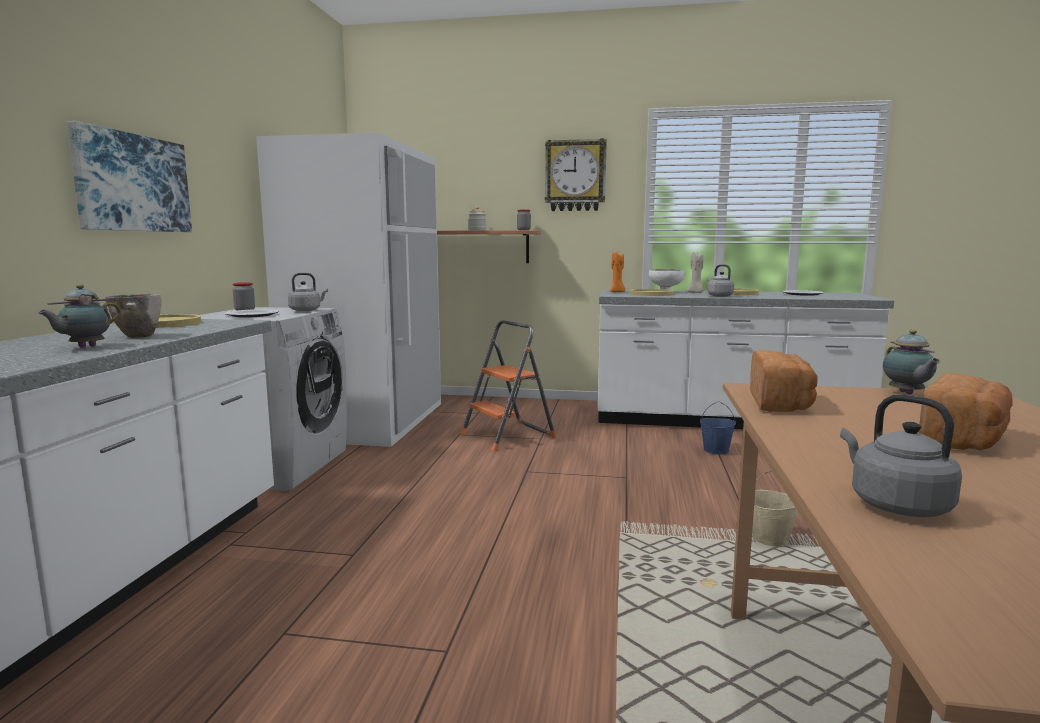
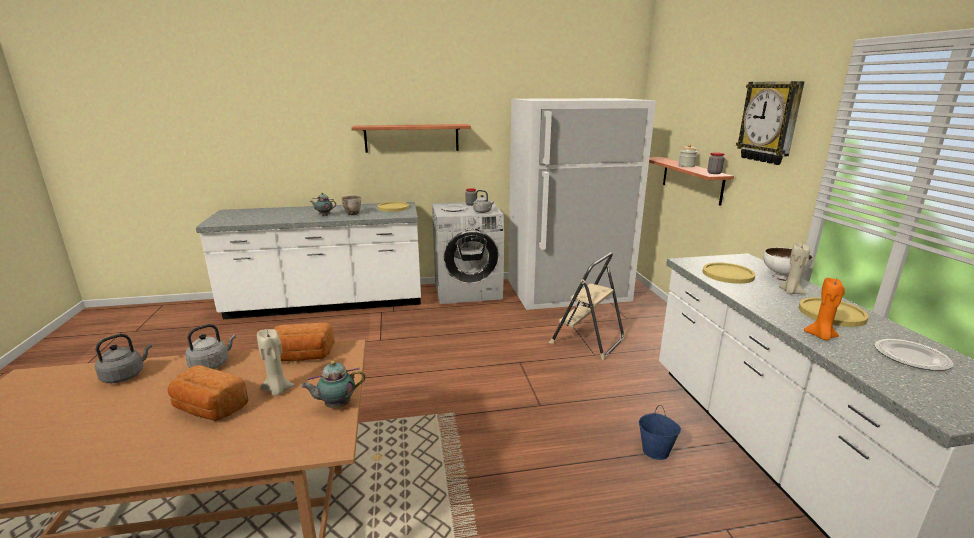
camera: 70 degrees right, 10 degrees up
(132, 183) = (412, 138): picture -> shelf
(511, 435) = (590, 341): orange step ladder -> beige step ladder
(617, 292) = (723, 260): orange candle -> orange candle (821, 336)
(719, 296) = (764, 305): grey kettle -> grey kettle (212, 364)
(770, 539) = (456, 488): beige bucket -> none
(886, 412) = (277, 390): none -> beige candle

